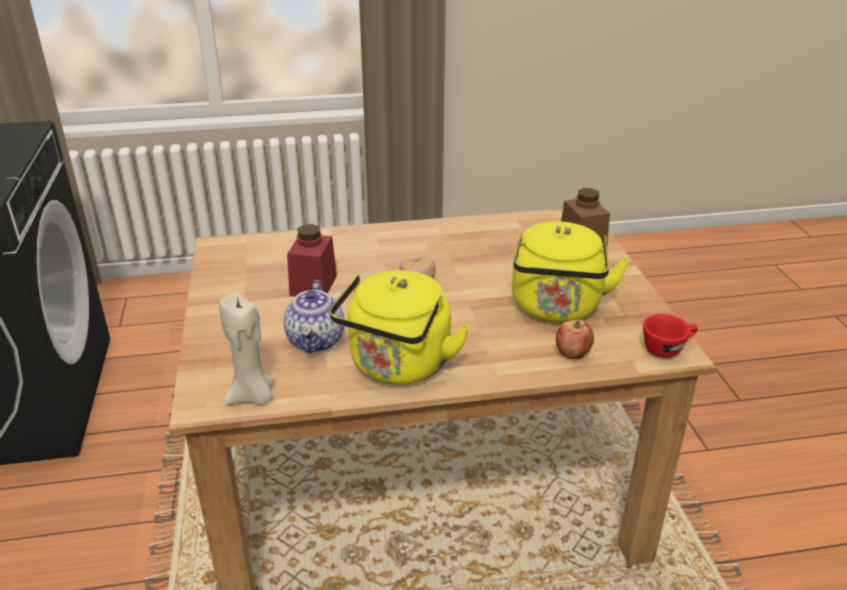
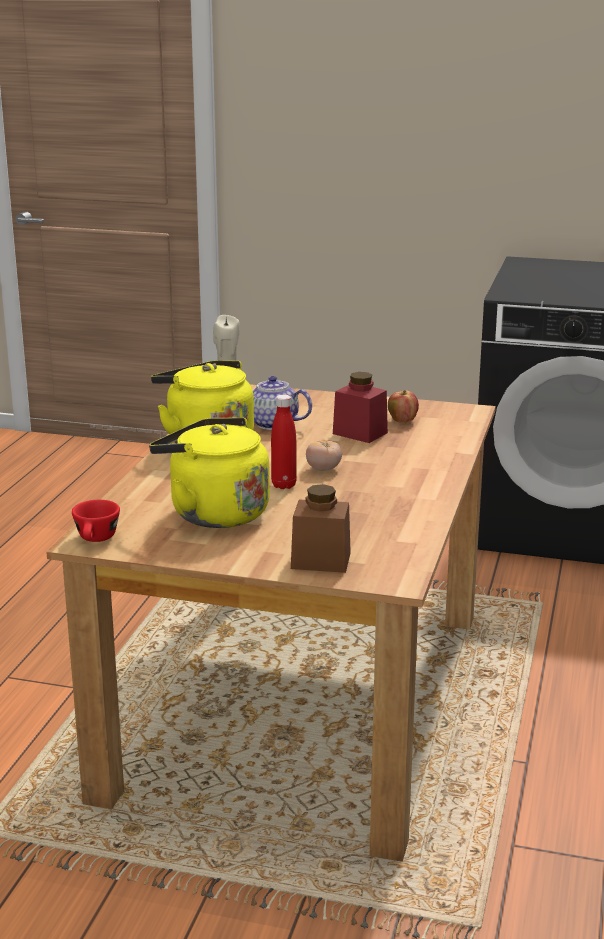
camera: 115 degrees right, 10 degrees down
(469, 292) = (284, 485): none -> red bottle
(572, 354) = (141, 500): apple -> apple (402, 421)

